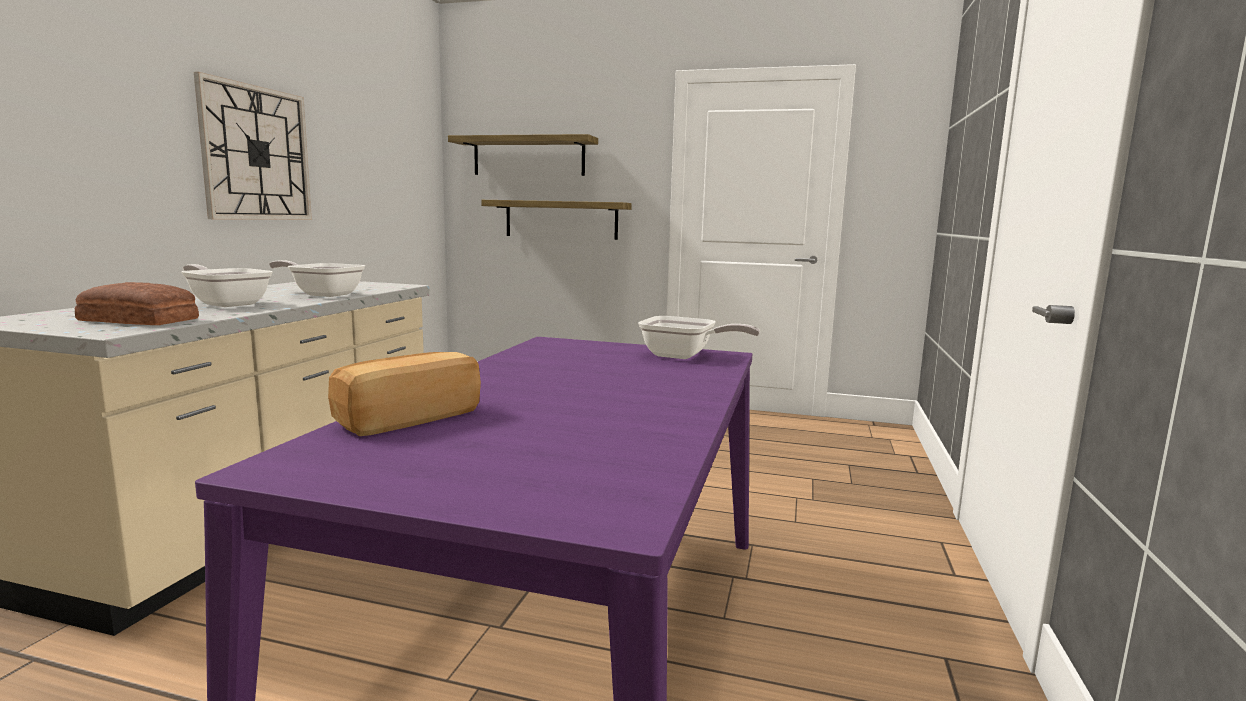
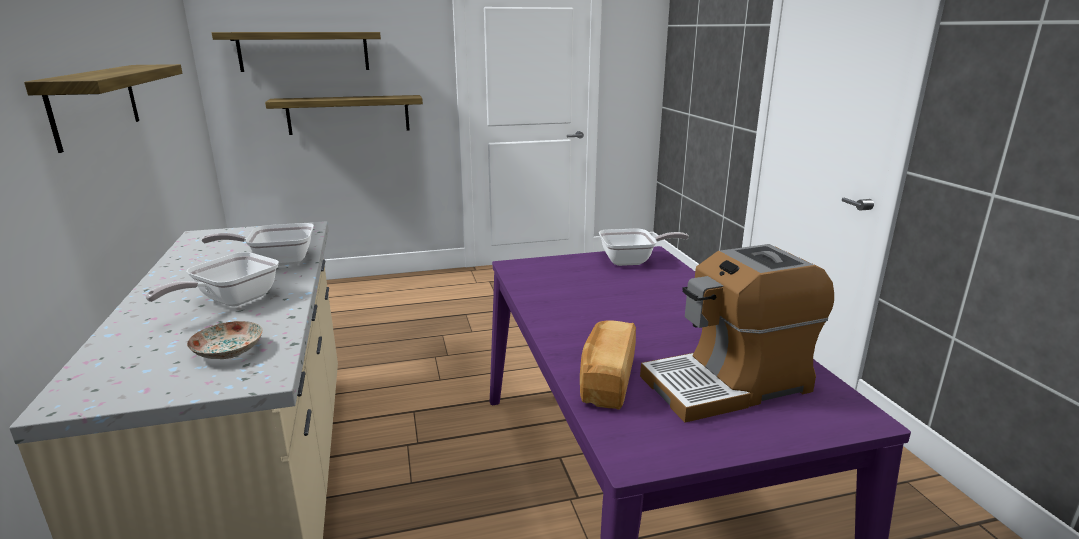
camera: 30 degrees left, 10 degrees up
(140, 319) = (228, 351): bread -> plate
(226, 304) = (230, 301): frying pan -> frying pan turned 60 degrees counterclockwise
(256, 153) = (95, 103): wall clock -> shelf
(529, 450) = (728, 384): none -> coffee machine

